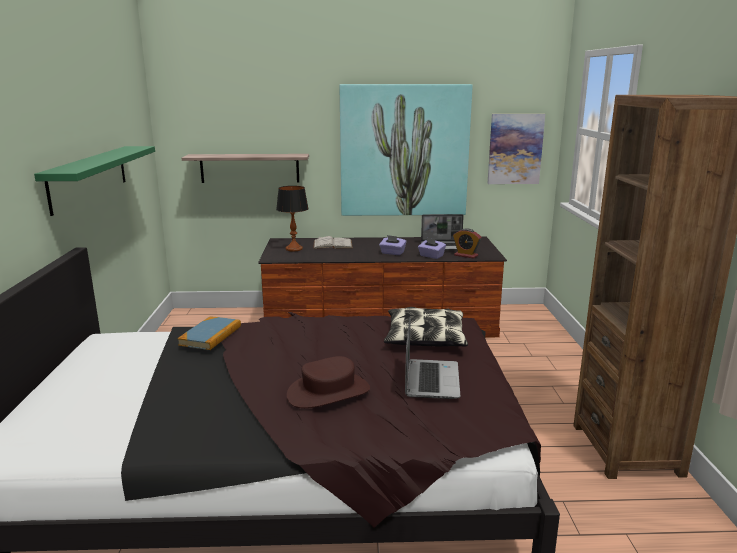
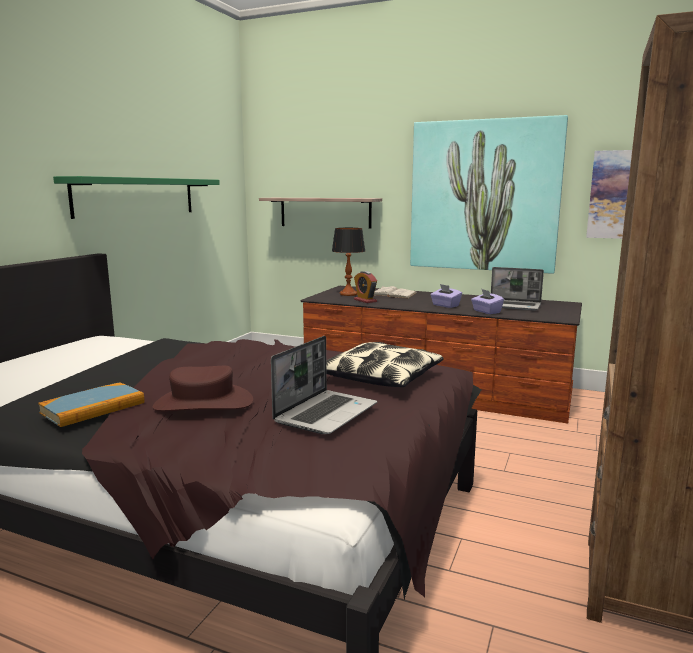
camera: 25 degrees right, 5 degrees down
(210, 335) = (175, 345): book -> book (93, 408)
(466, 255) = (530, 315): alarm clock -> alarm clock (365, 300)

